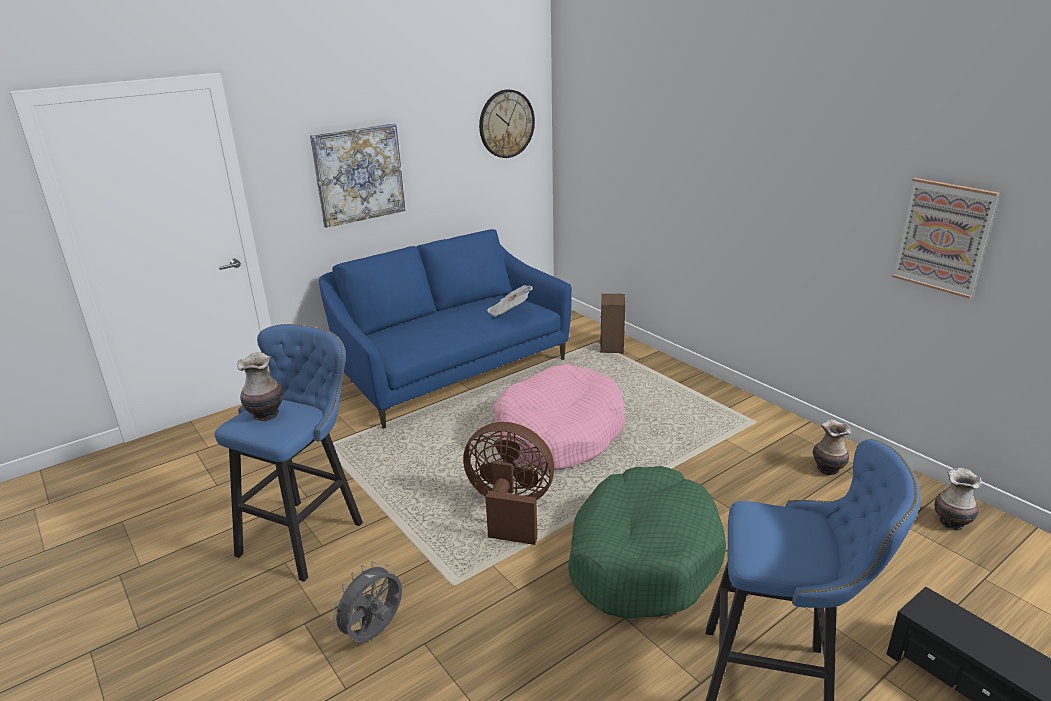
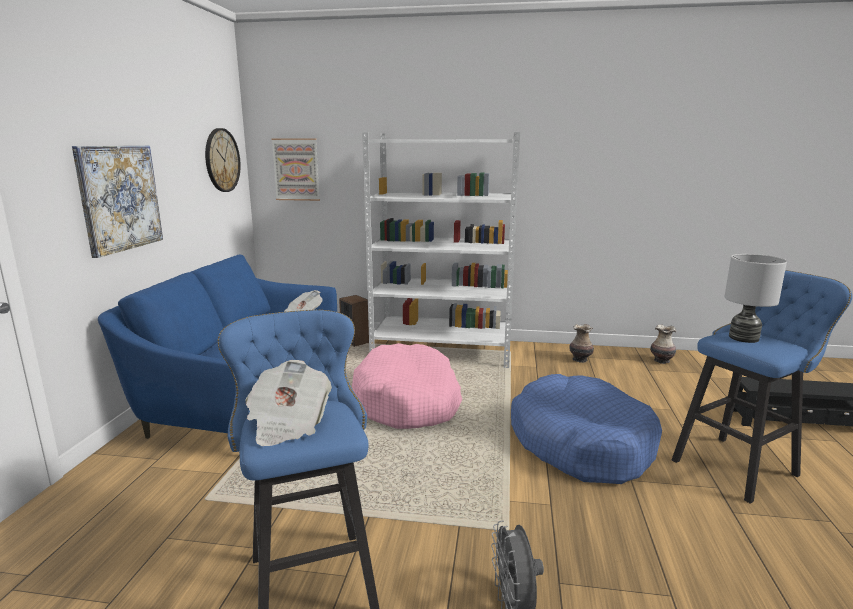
camera: 45 degrees left, 10 degrees down
(265, 415) = (288, 423): vase -> newspaper
(510, 510) = (457, 461): brown fan -> none
(642, 557) = (580, 443): green dog bed -> blue dog bed
(679, 391) = (442, 351): none -> white bookcase
(780, 525) = (743, 338): none -> grey table lamp
(943, 237) = (610, 190): picture -> picture (296, 169)

